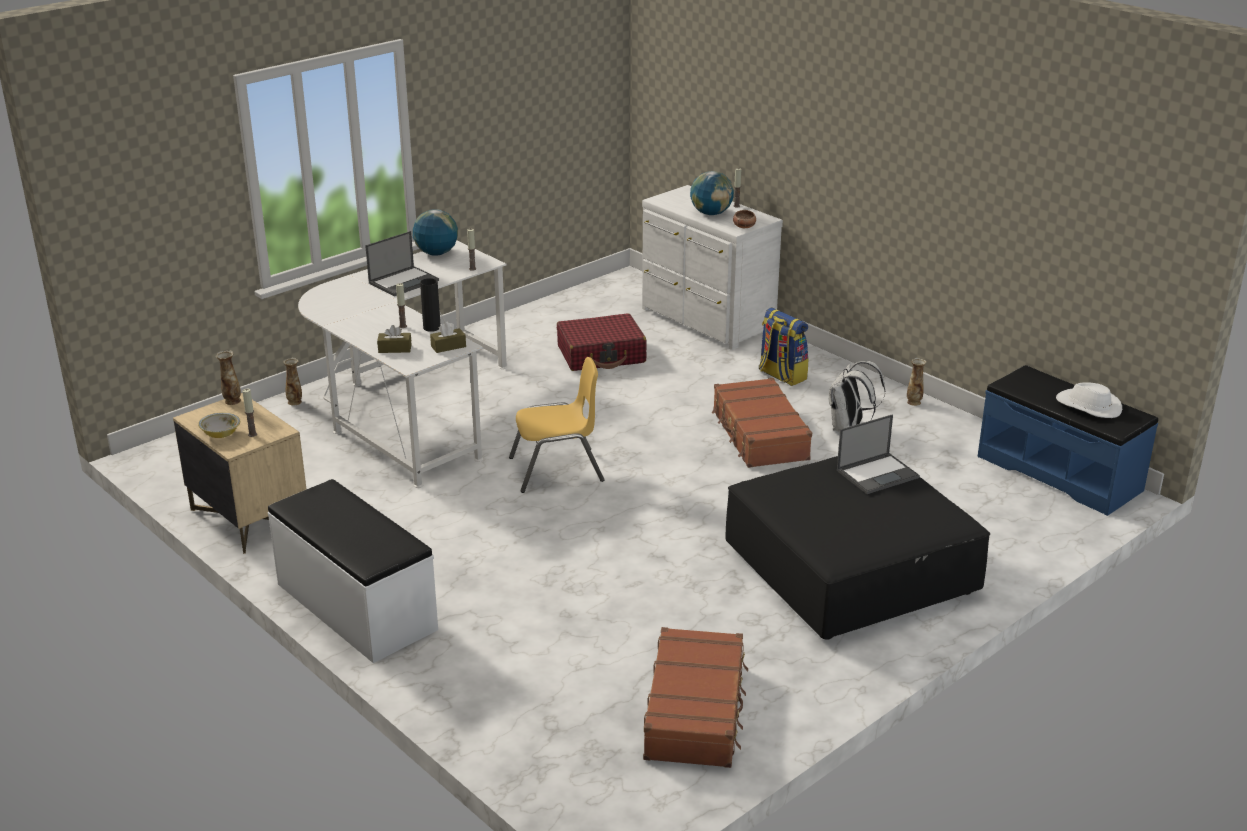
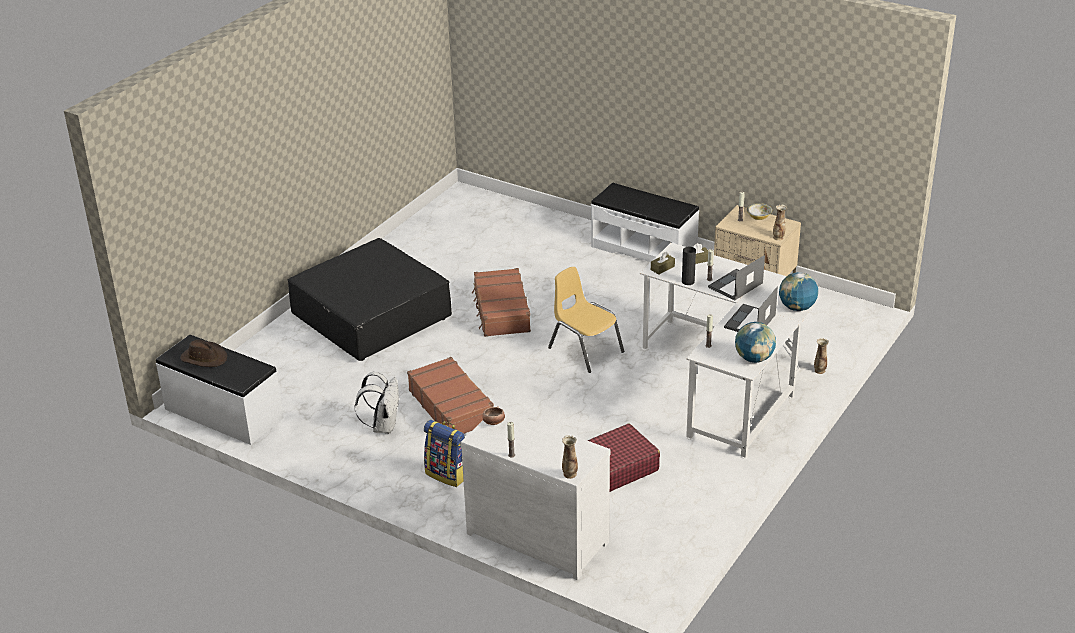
camera: 165 degrees right, 5 degrees up
(557, 470) = (585, 350): yellow chair -> yellow chair turned 75 degrees clockwise
(696, 711) = (441, 235): brown suitcase -> brown suitcase (501, 311)
(711, 213) = (532, 437): globe -> globe (797, 307)
(878, 473) = (355, 298): laptop -> laptop (735, 285)
(914, 402) = (331, 464): vase -> vase (569, 474)
(1059, 473) = (223, 414): blue bench -> white bench
(1088, 406) = (204, 358): white hat -> brown hat

